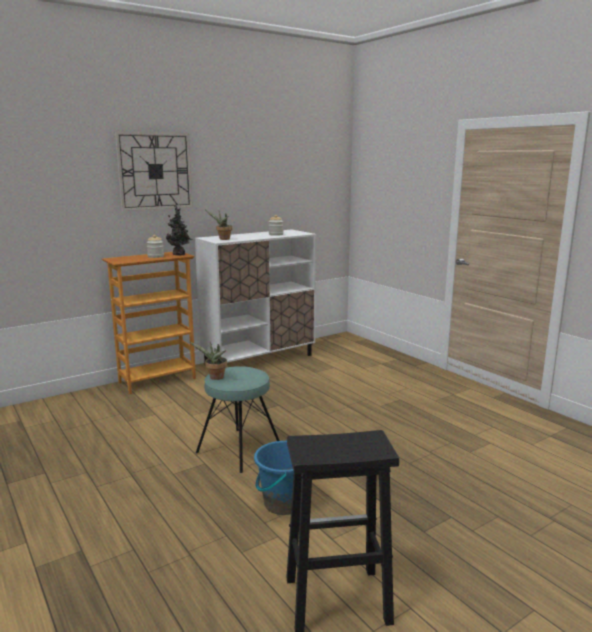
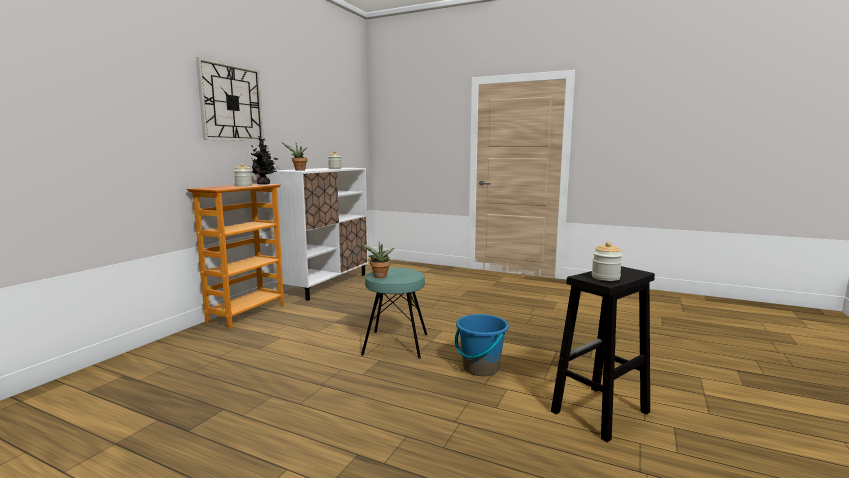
camera: 30 degrees left, 5 degrees down
(323, 448) = (605, 277): none -> jar

